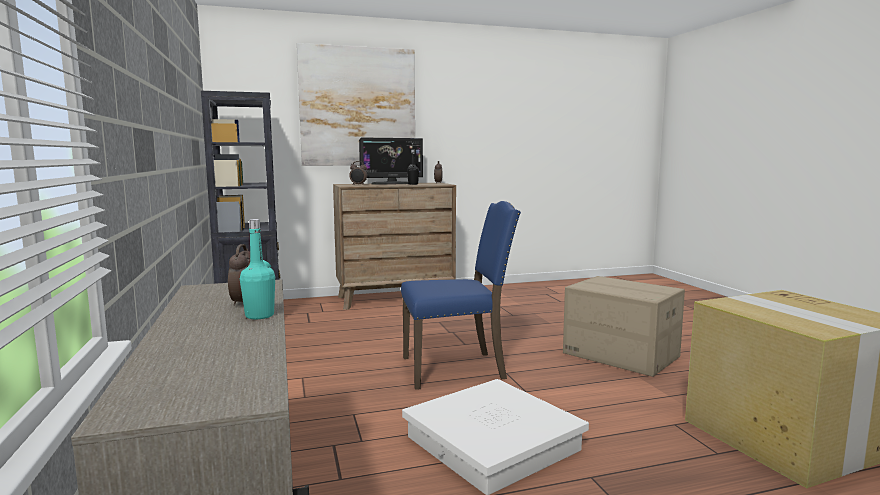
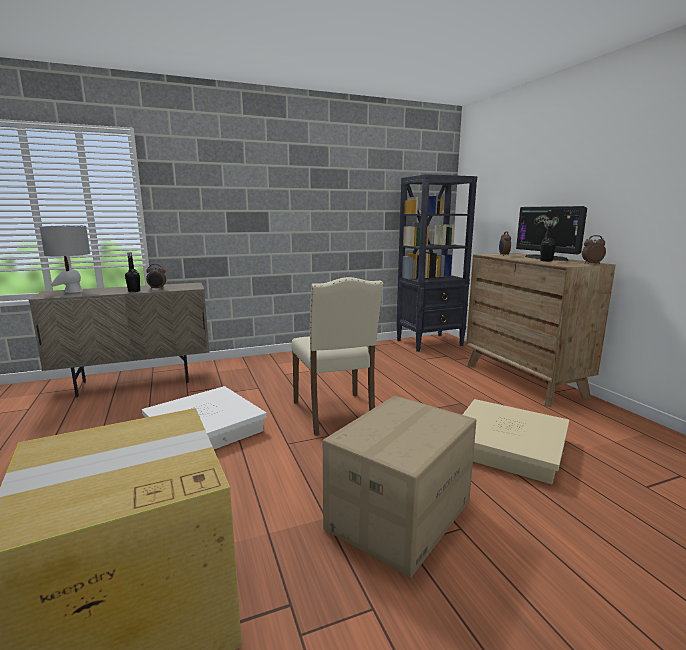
camera: 85 degrees right, 5 degrees up
(173, 376) = (73, 291): none -> grey table lamp
(259, 316) = (134, 291): turquoise bottle -> black bottle
(358, 107) = (547, 173): picture -> none
(456, 368) = (335, 414): blue chair -> beige chair
(519, 319) = (508, 447): none -> beige storage box

